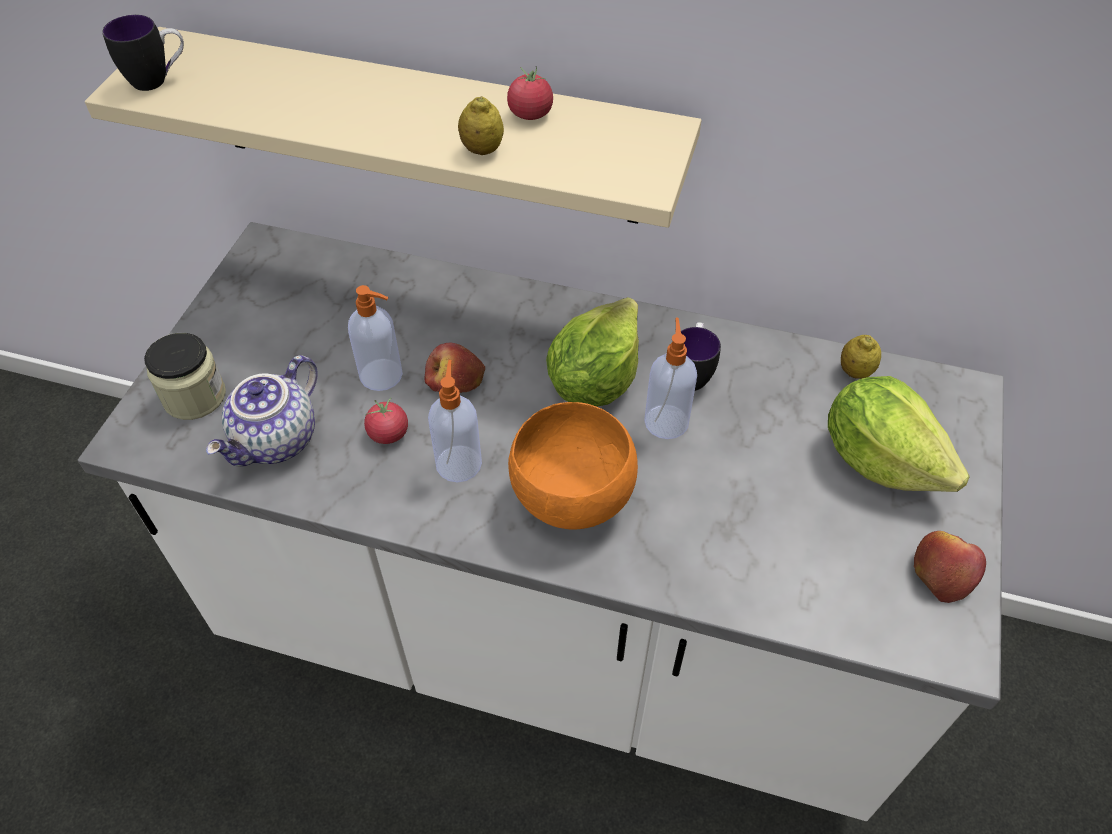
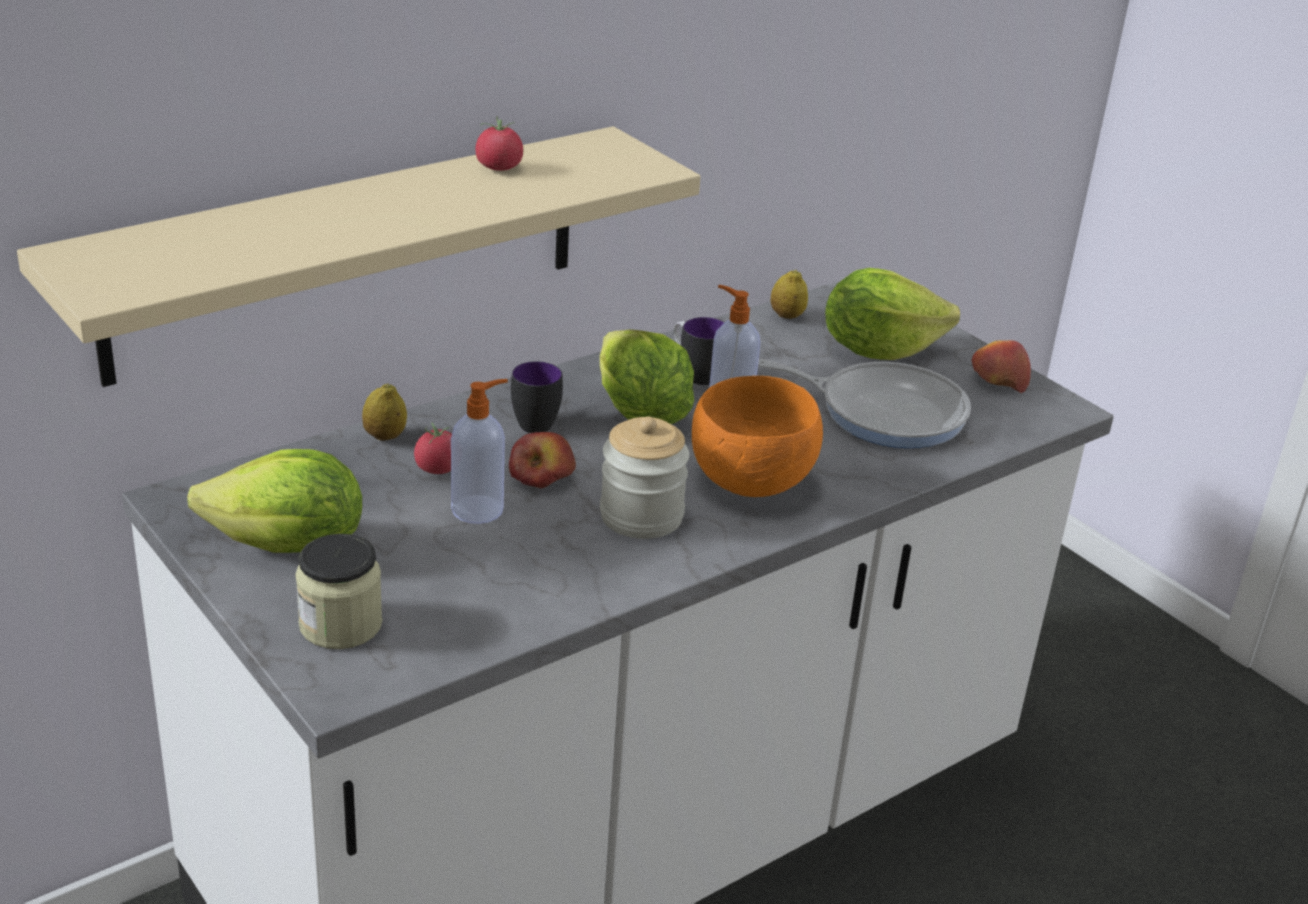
camera: 55 degrees left, 20 degrees down
(159, 80) = (125, 277): mug -> mug (539, 421)
(256, 321) = (288, 547): none -> lettuce
(277, 441) = (478, 599): teapot -> none
(388, 433) = (557, 536): tomato -> tomato (438, 469)
(459, 462) = (641, 516): soap dispenser -> jar
(482, 150) = (513, 199): lemon -> lemon (385, 437)
(780, 520) = (884, 412): none -> frying pan

